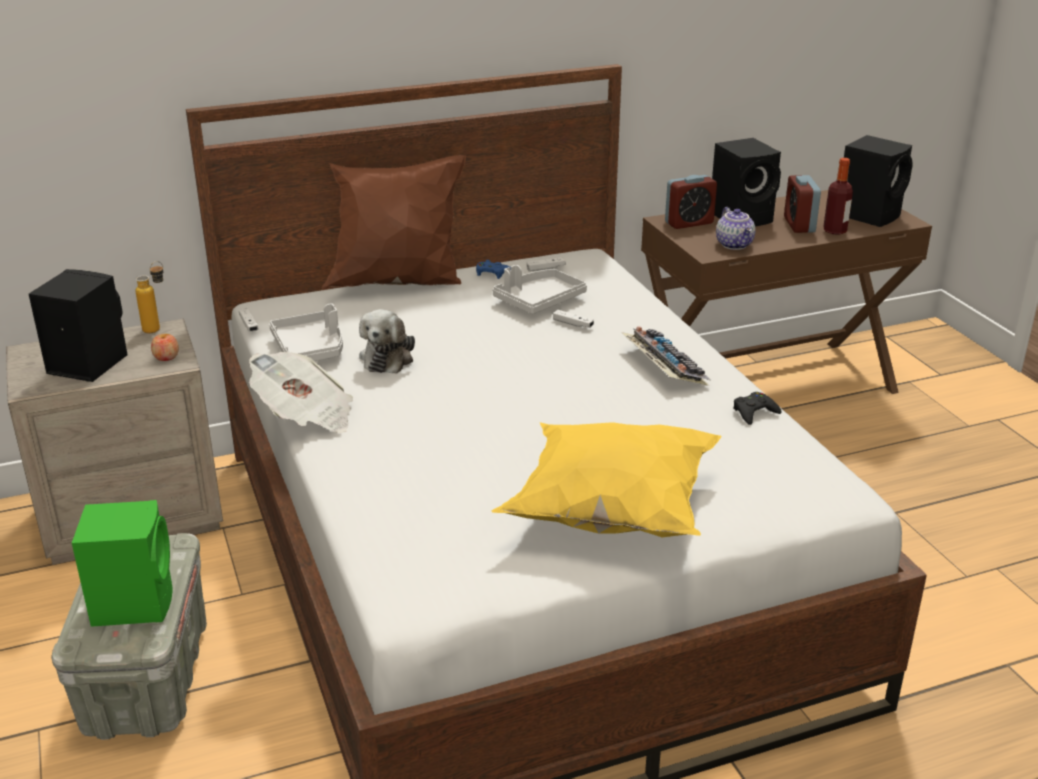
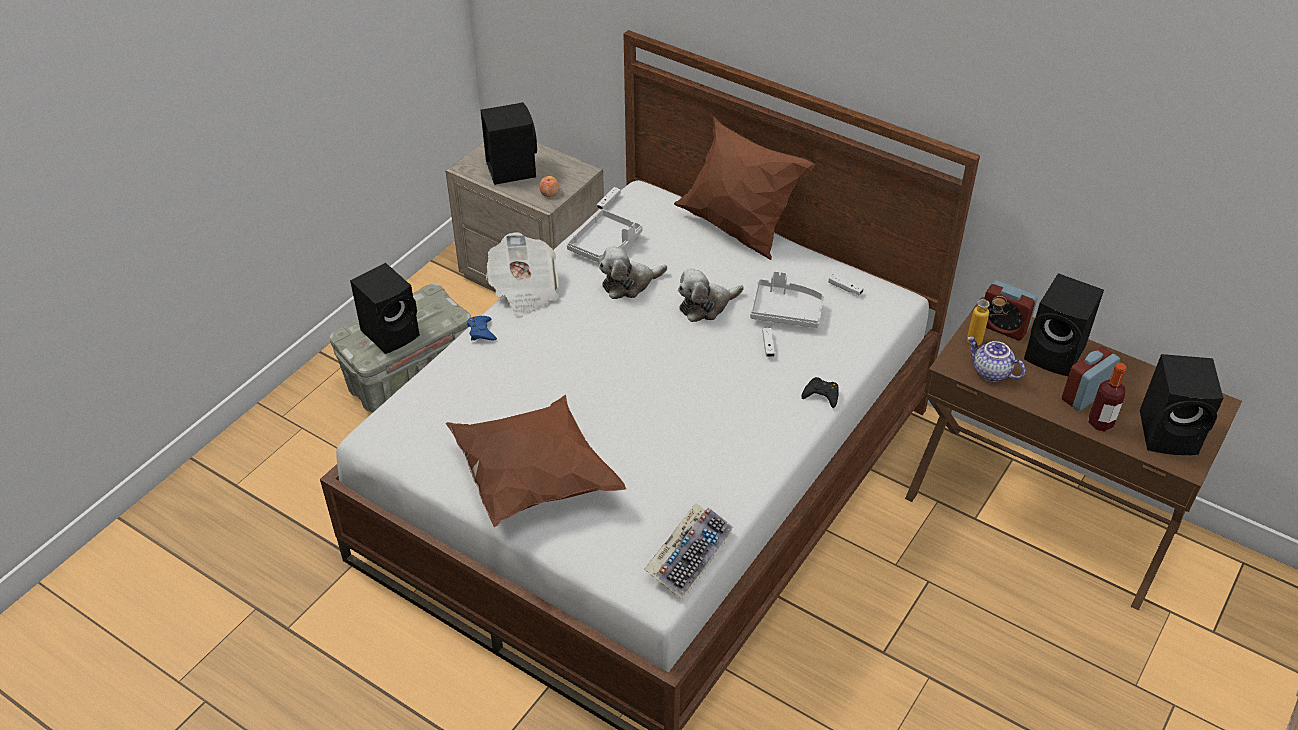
camera: 55 degrees right, 15 degrees up
(134, 602) = (392, 332): green speaker -> black speaker
(157, 327) = (580, 167): bottle -> bottle (980, 342)
(477, 332) = (706, 306): none -> plush toy
(492, 273) = (806, 266): blue game controller -> blue game controller (481, 331)
(610, 513) = (532, 479): yellow pillow -> brown pillow
(662, 366) = (751, 421): keyboard -> keyboard (689, 555)
(735, 245) = (990, 372): teapot -> teapot turned 90 degrees clockwise
(754, 412) = (730, 498): black game controller -> black game controller (821, 395)

